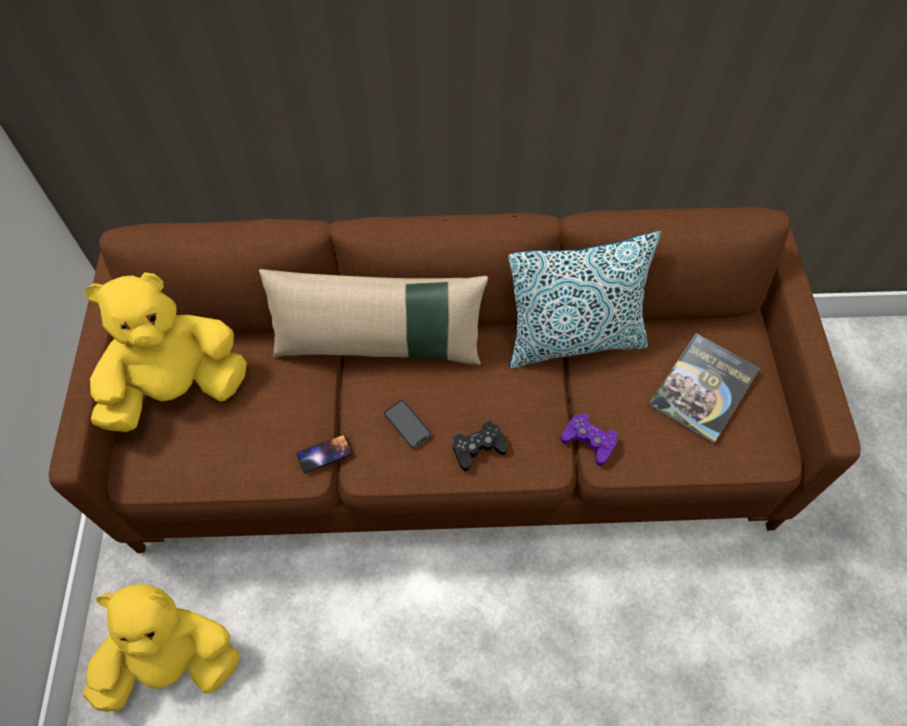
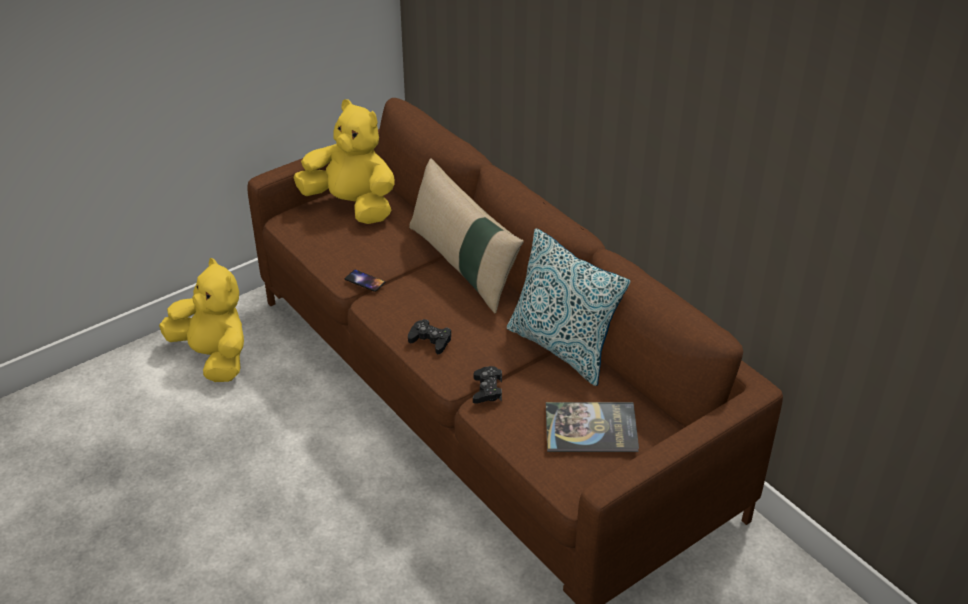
camera: 55 degrees right, 20 degrees down
(407, 424) = (417, 303): phone -> none
(589, 441) = (487, 390): purple game controller -> black game controller

